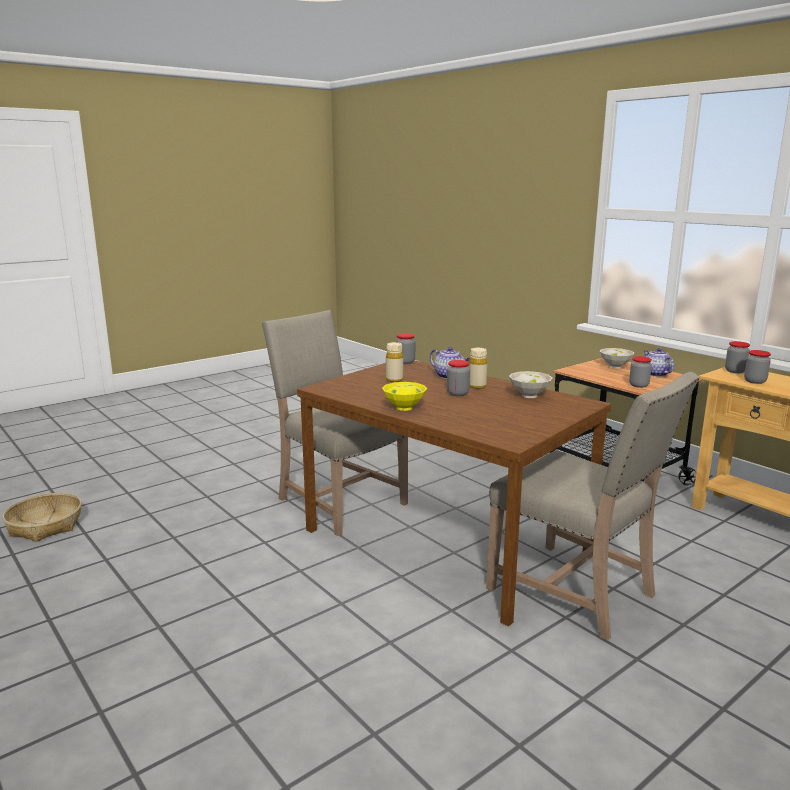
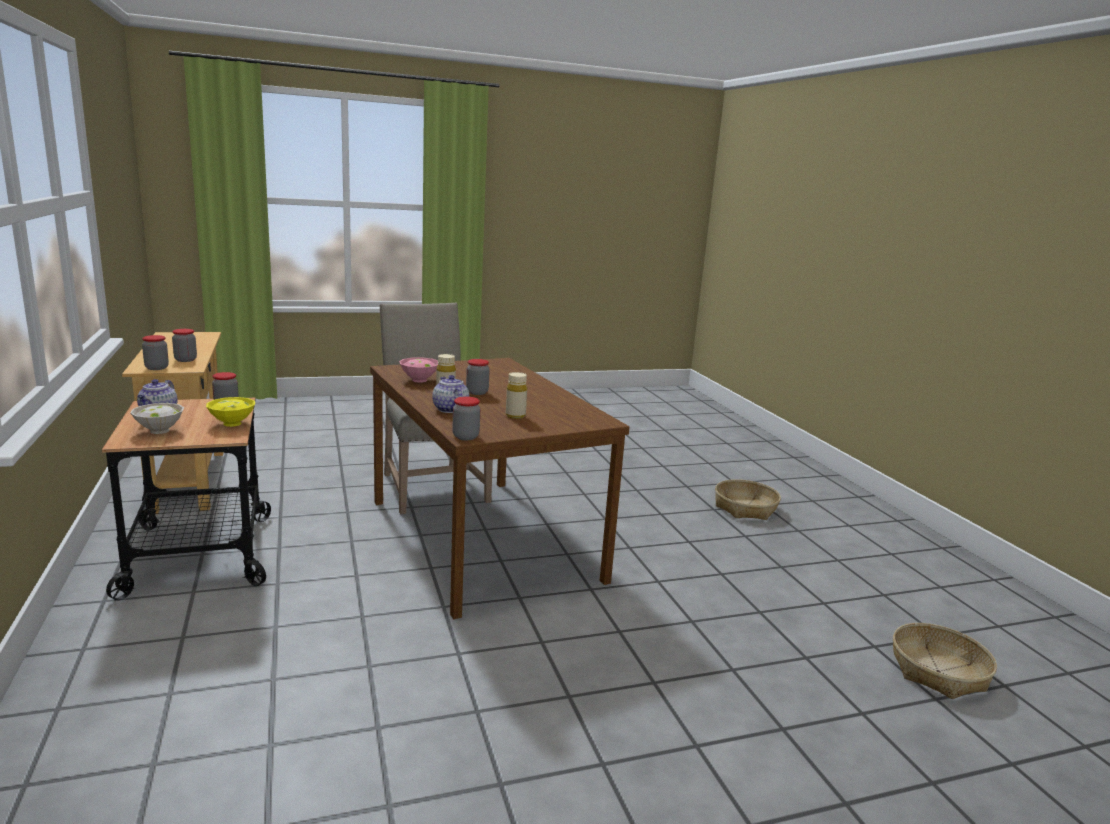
camera: 160 degrees left, 0 degrees up
(138, 690) = (745, 508): none -> basket
(337, 501) = (557, 612): beige chair -> none
(403, 407) = (544, 390): yellow bowl -> yellow bowl (232, 424)
(529, 395) = (418, 380): white bowl -> pink bowl

